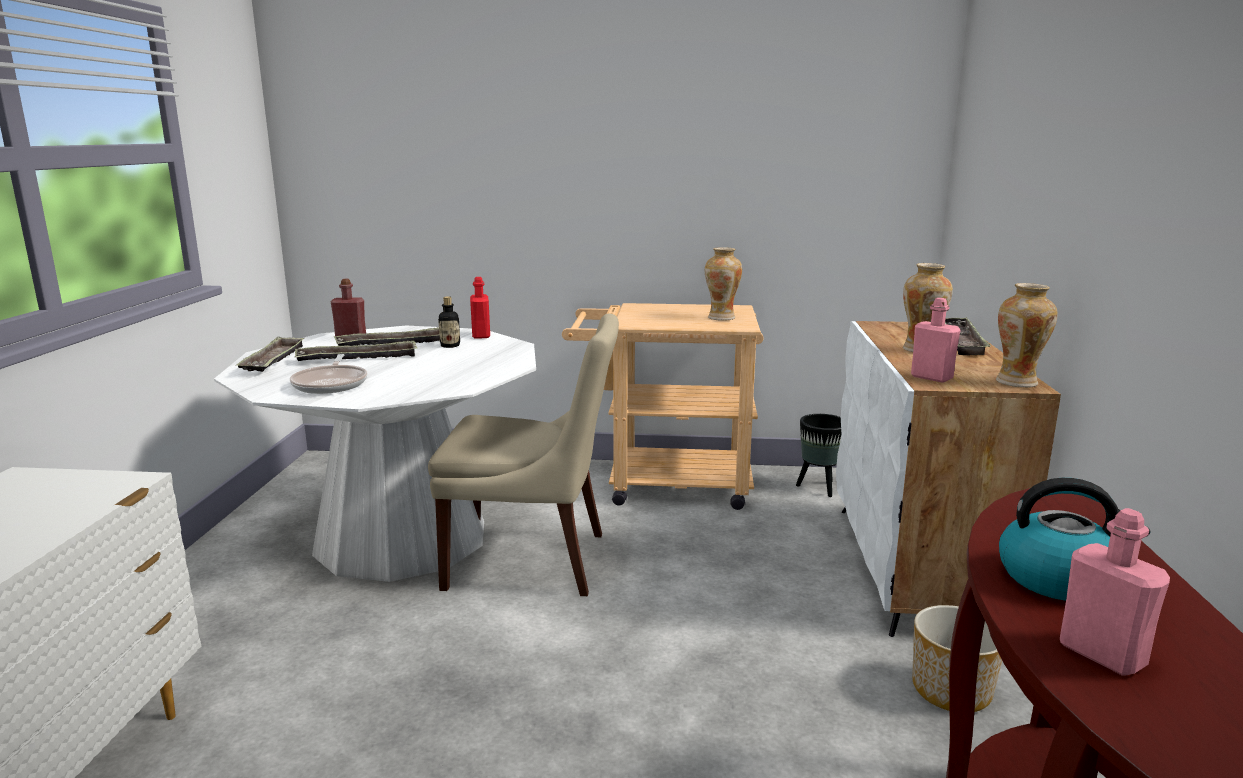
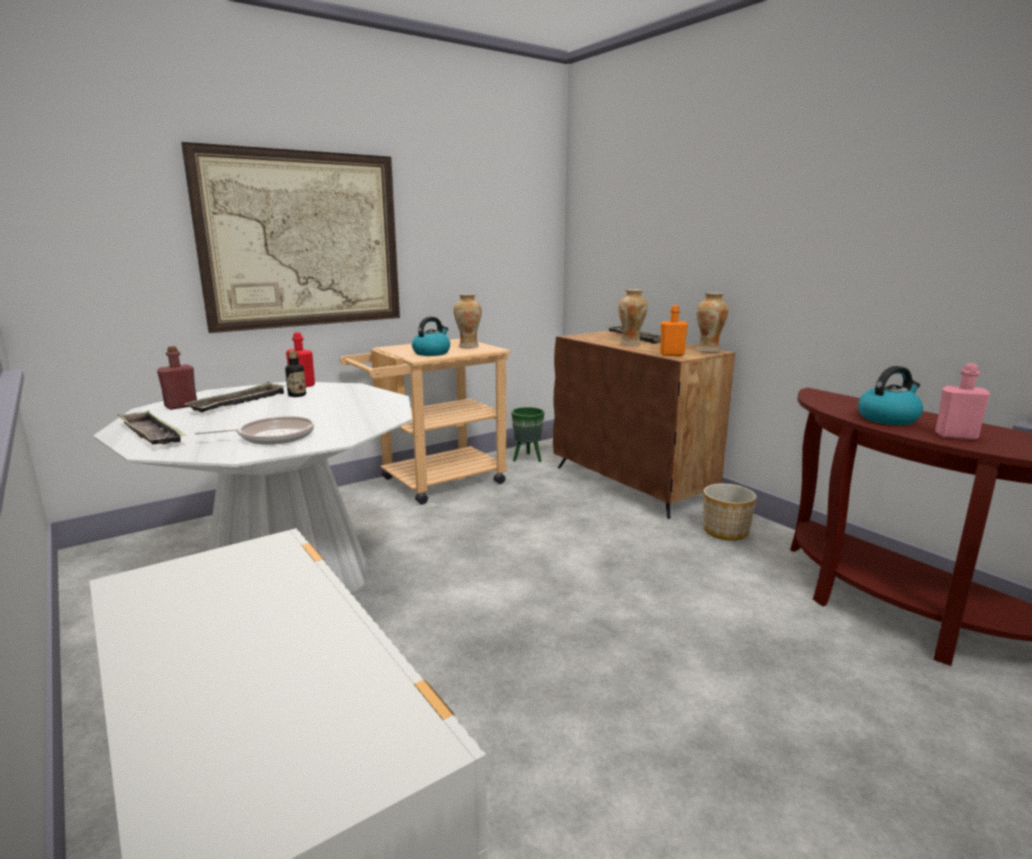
camera: 40 degrees left, 0 degrees up
(331, 384) = (272, 437): frying pan -> frying pan turned 60 degrees counterclockwise
(358, 358) = (238, 417): tray -> none
(533, 561) = (421, 556): beige chair -> none
(549, 172) = (303, 240): none -> picture
(658, 319) = (431, 353): none -> kettle
(819, 488) = (527, 459): black planter -> green planter
(914, 568) = (632, 484): white cabinet -> brown cabinet
(931, 377) = (672, 354): pink bottle -> orange bottle

